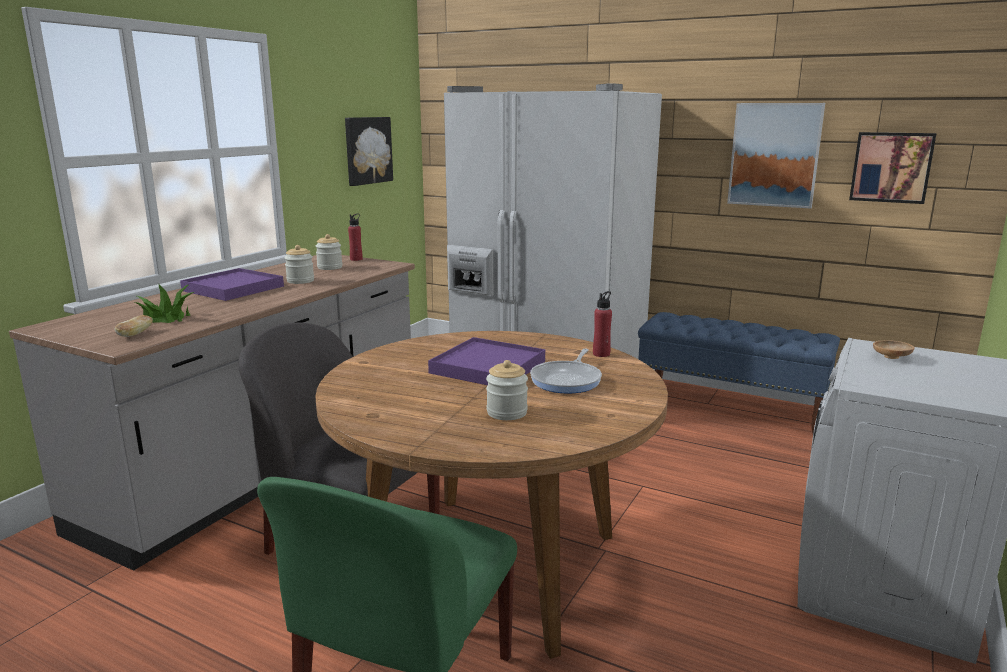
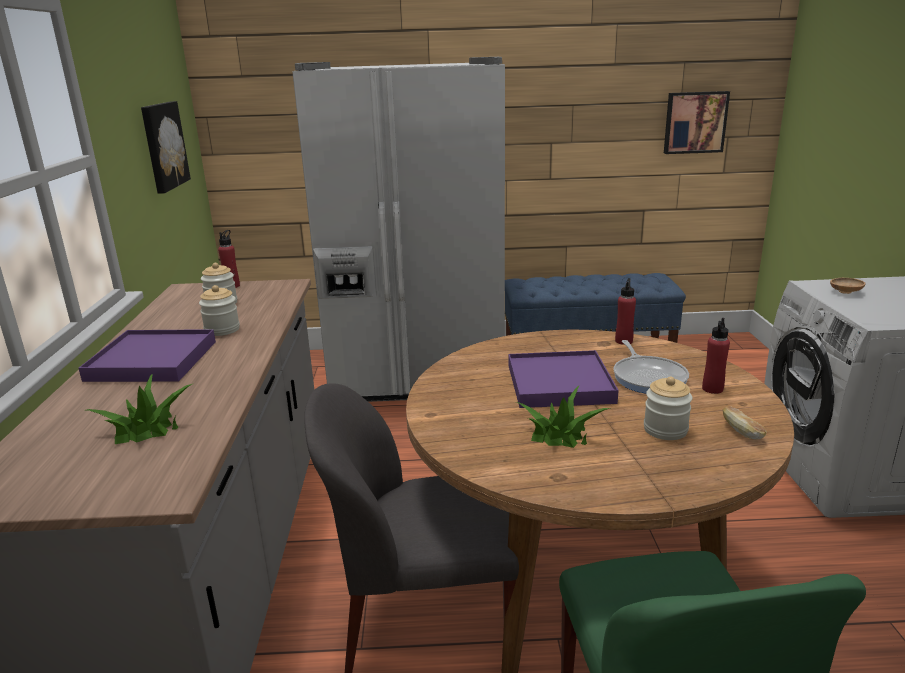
camera: 30 degrees left, 5 degrees up
(135, 334) = (151, 467): bread -> bread (742, 432)
(423, 394) = (559, 434): none -> potted plant
(606, 400) = (712, 389): none -> red bottle
(774, 155) = (598, 118): picture -> none

